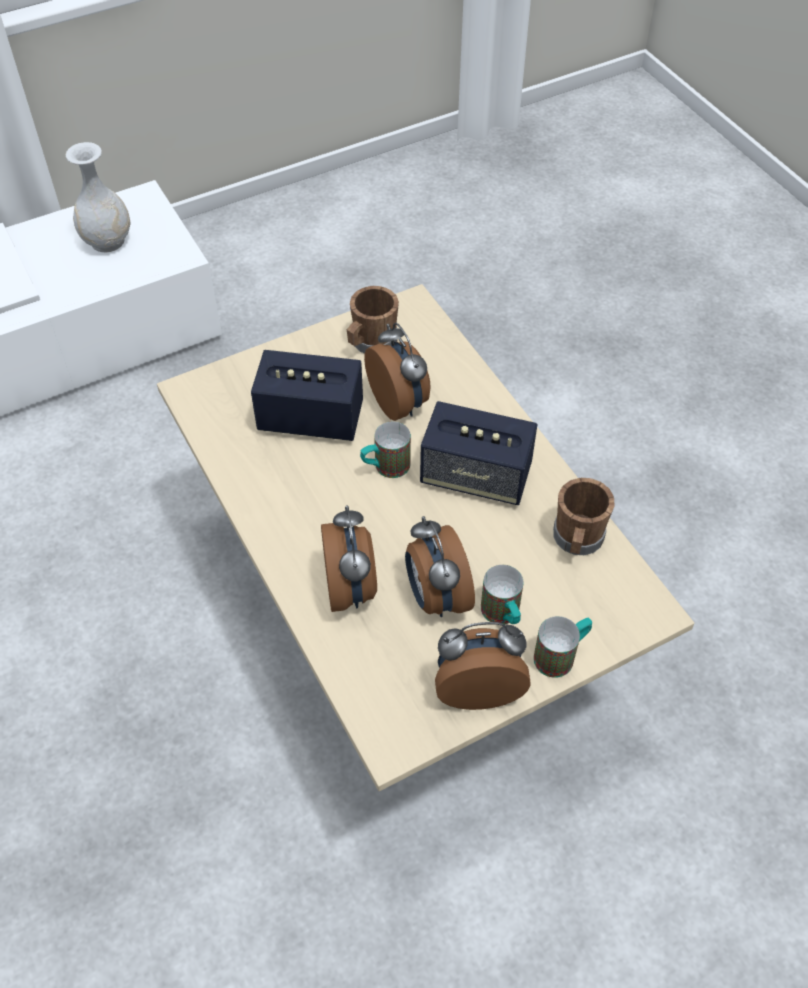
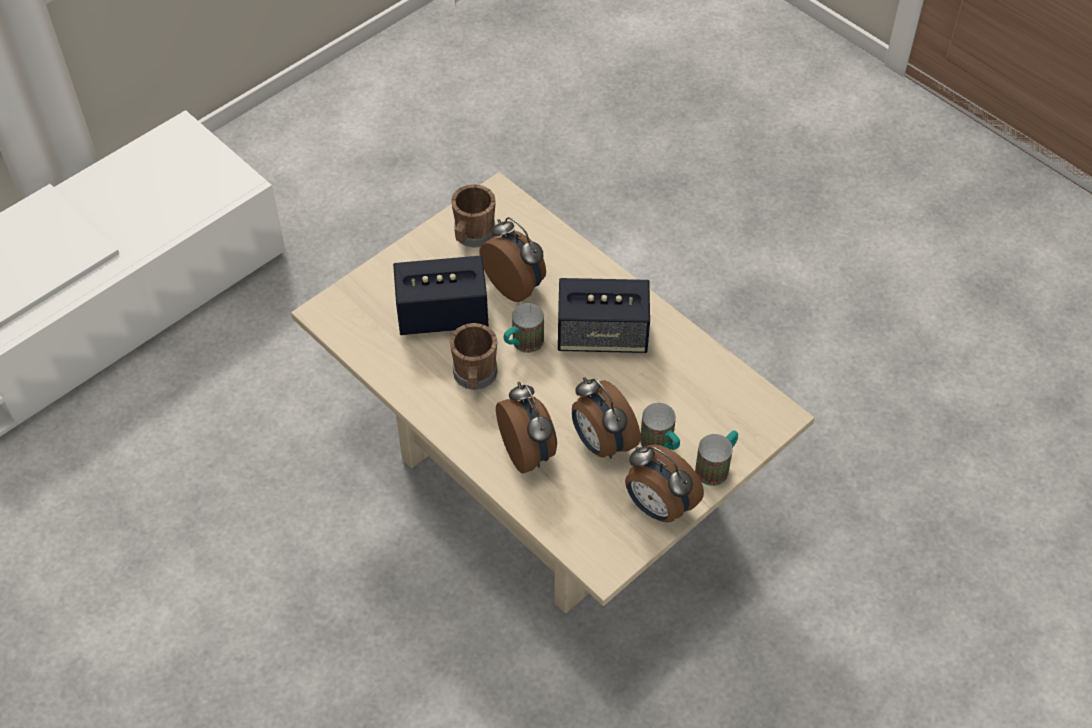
camera: 15 degrees left, 0 degrees up
(108, 241) = (163, 182): white vase -> none
(477, 687) = (658, 507): alarm clock -> alarm clock turned 120 degrees counterclockwise
(577, 540) = (702, 371): brown mug -> brown mug (475, 377)

